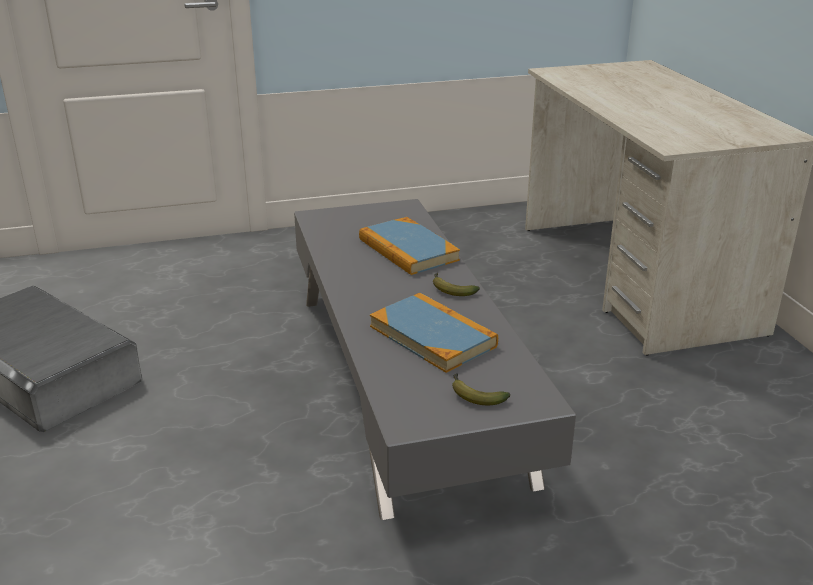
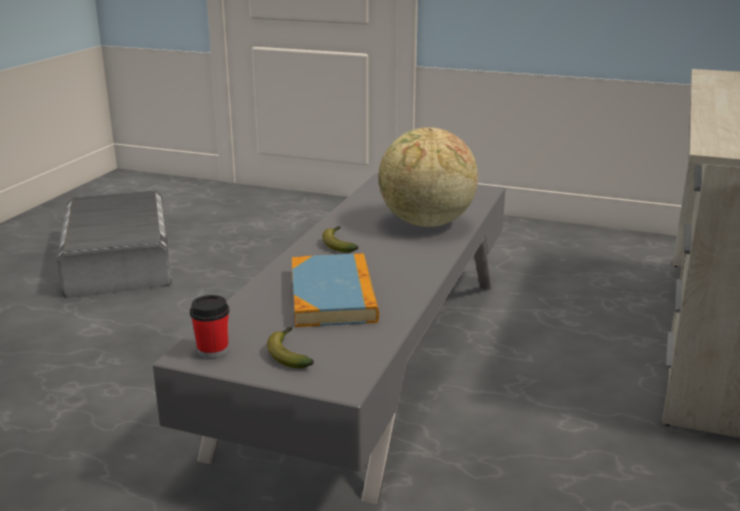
camera: 35 degrees right, 5 degrees down
(408, 250) = (426, 223): book -> globe
(417, 415) = (213, 350): none -> cup
(451, 289) = (413, 264): banana -> banana (338, 244)

